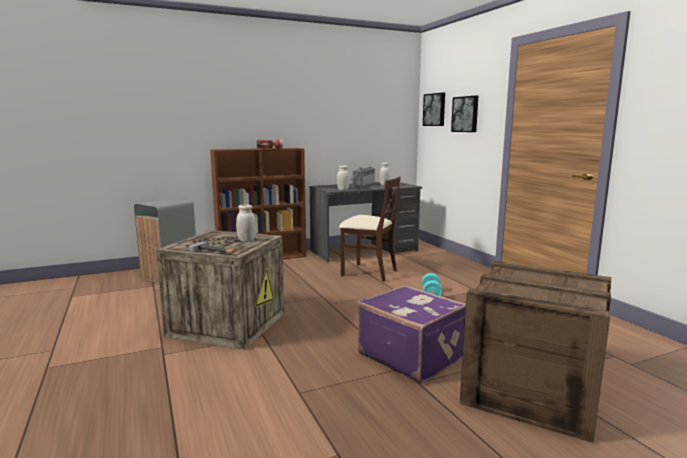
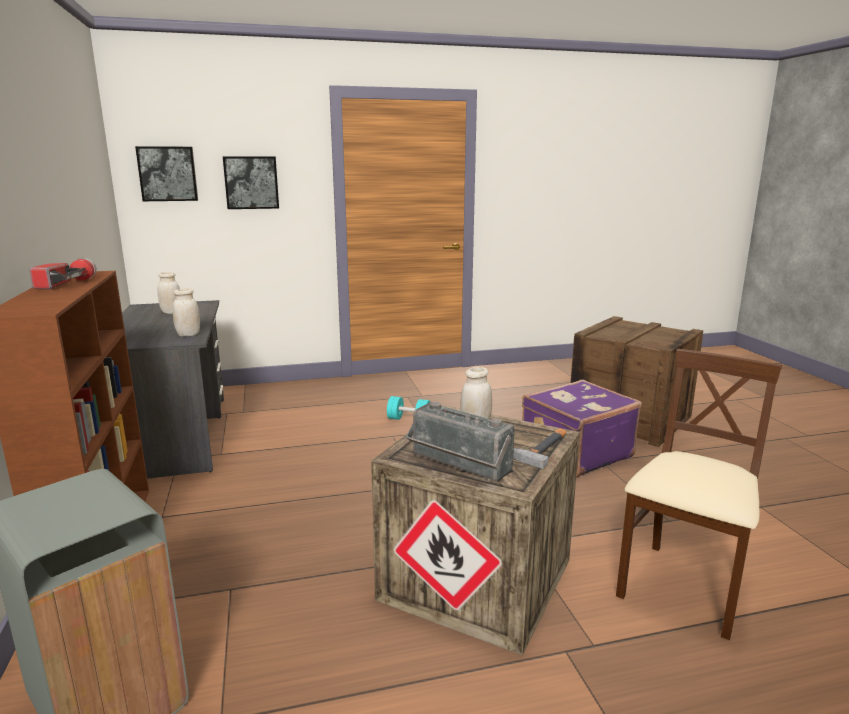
camera: 80 degrees left, 5 degrees up
(362, 185) = (143, 322): radio -> radio (458, 465)
(368, 272) = (297, 445): beige chair -> beige chair (683, 588)

